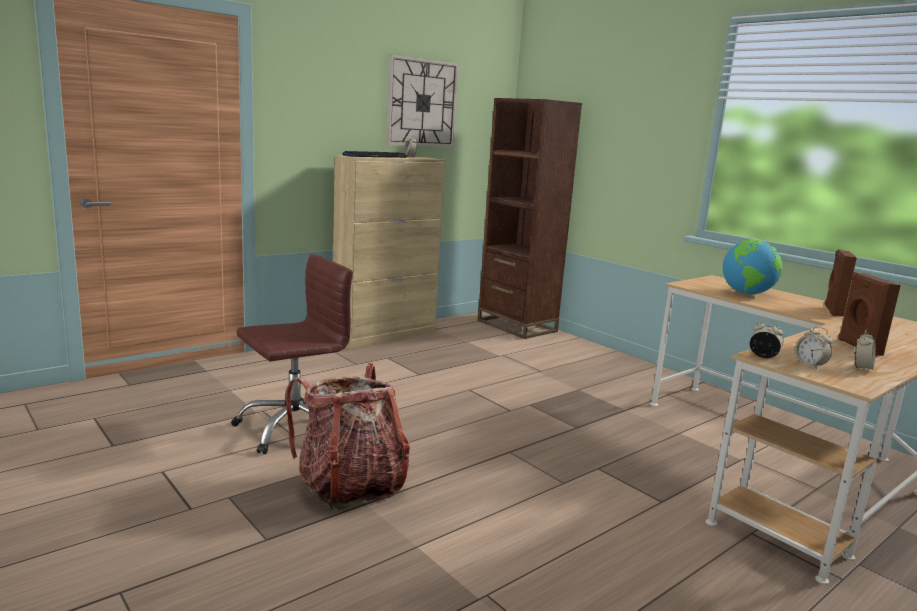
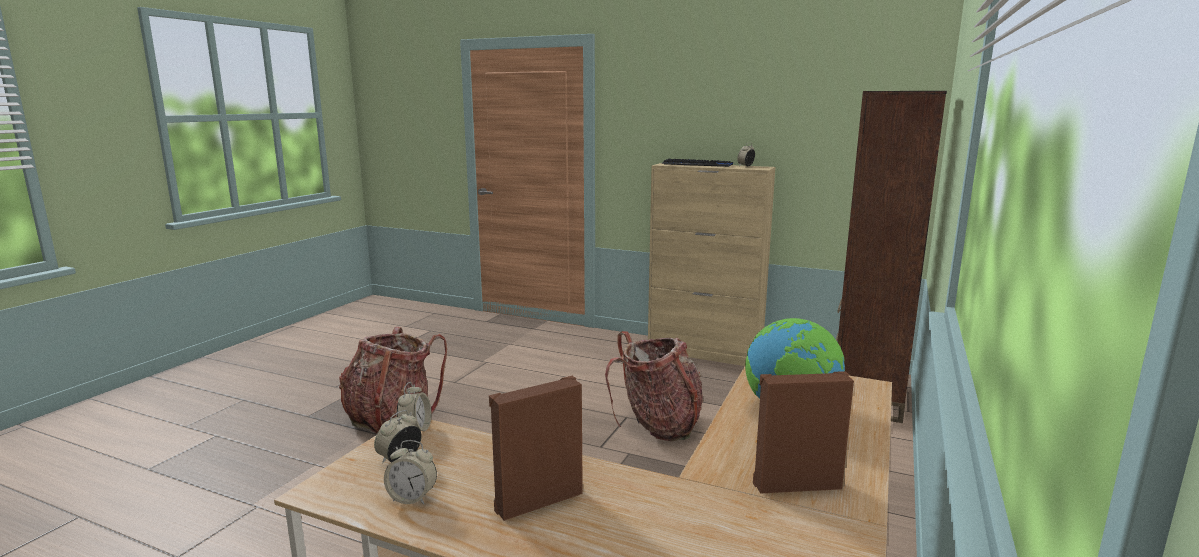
camera: 65 degrees right, 0 degrees up
(294, 427) = (469, 378): brown office chair -> none
(422, 103) = (779, 105): wall clock -> none
(495, 384) = (658, 425): none -> backpack

